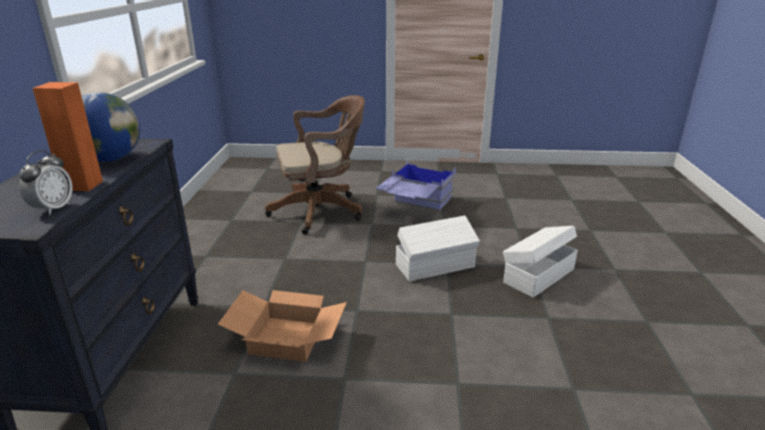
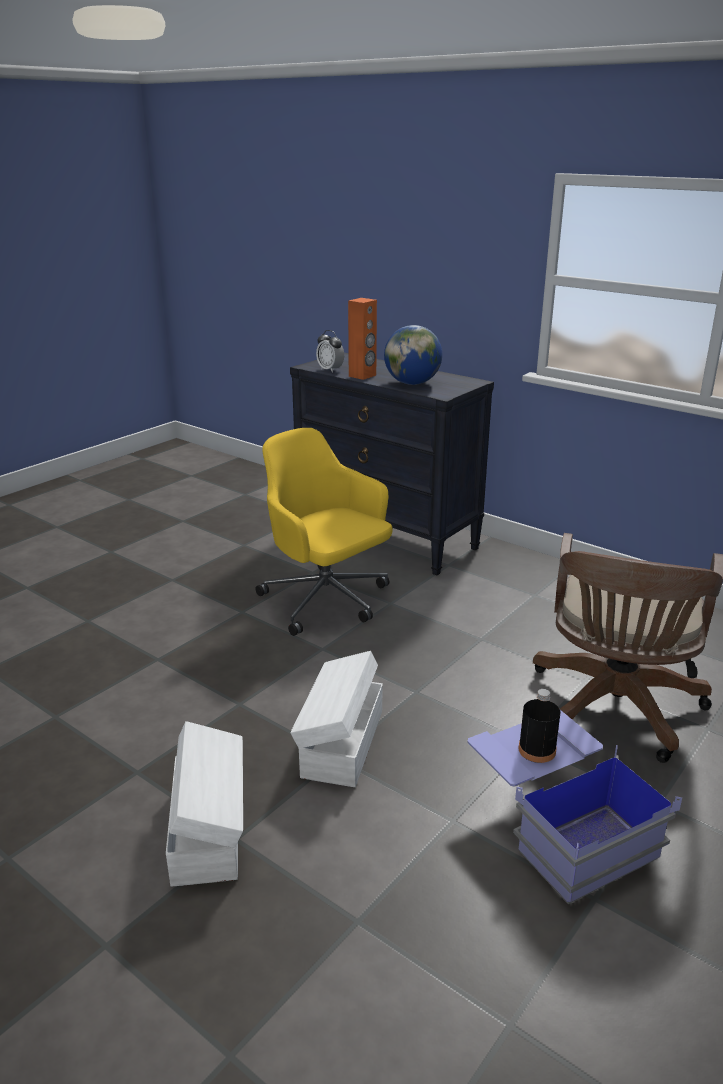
camera: 125 degrees right, 0 degrees up
(285, 339) = (326, 601): cardboard box -> yellow office chair
(409, 188) = (537, 750): none -> black bottle

